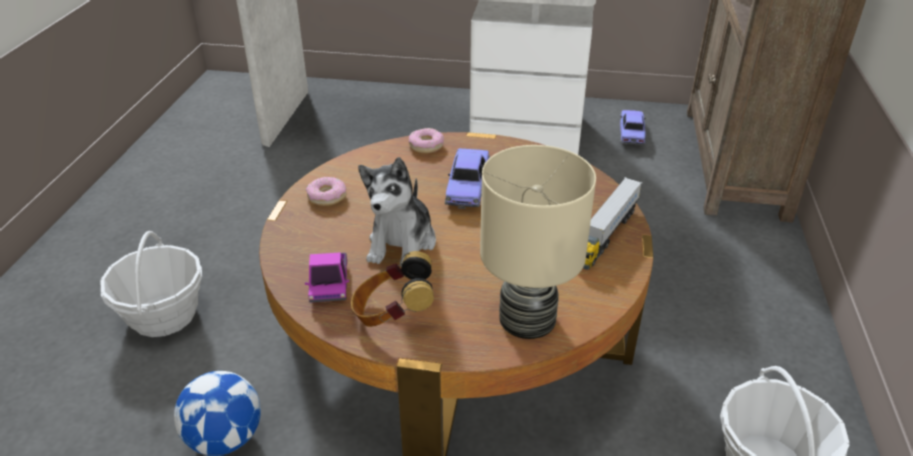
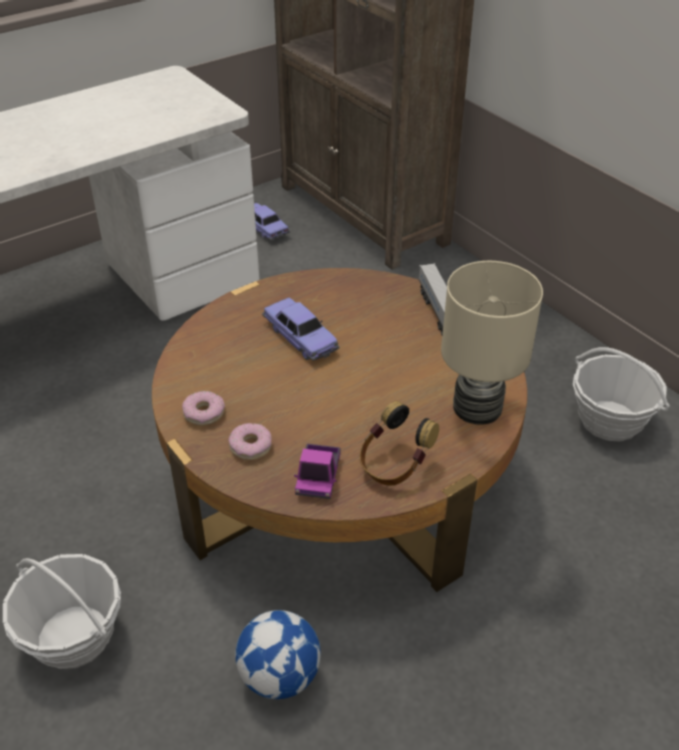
camera: 45 degrees left, 5 degrees up
(329, 284) = (318, 477): toy truck -> toy truck turned 60 degrees clockwise
(402, 243) = (321, 411): plush toy -> none
(426, 146) = (216, 321): donut -> donut (250, 446)

